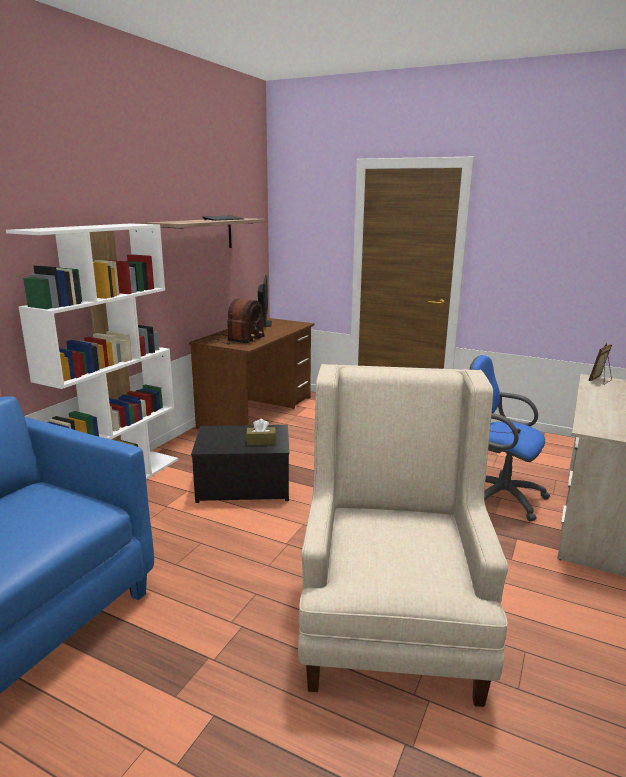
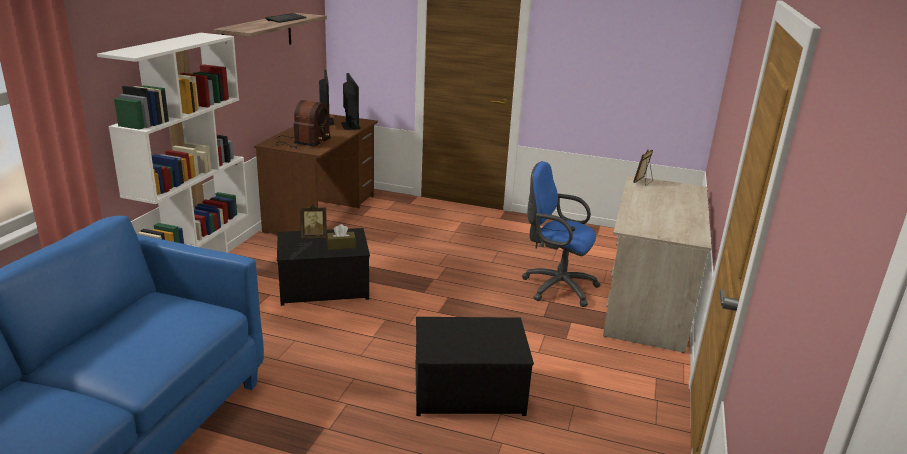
camera: 10 degrees left, 5 degrees up
(235, 432) = (314, 237): none -> picture frame
(287, 327) = (350, 125): none -> monitor
(390, 618) = (469, 389): beige armchair -> storage box

